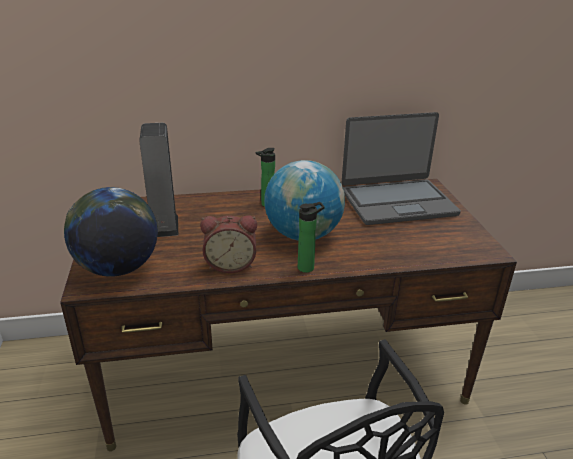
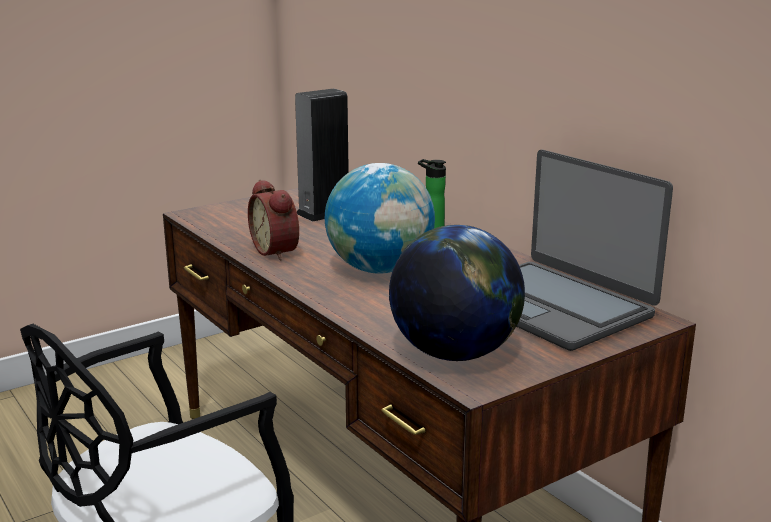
camera: 65 degrees right, 10 degrees down
(118, 268) = (228, 216): globe -> globe (455, 354)
(308, 267) = (307, 284): bottle -> none

